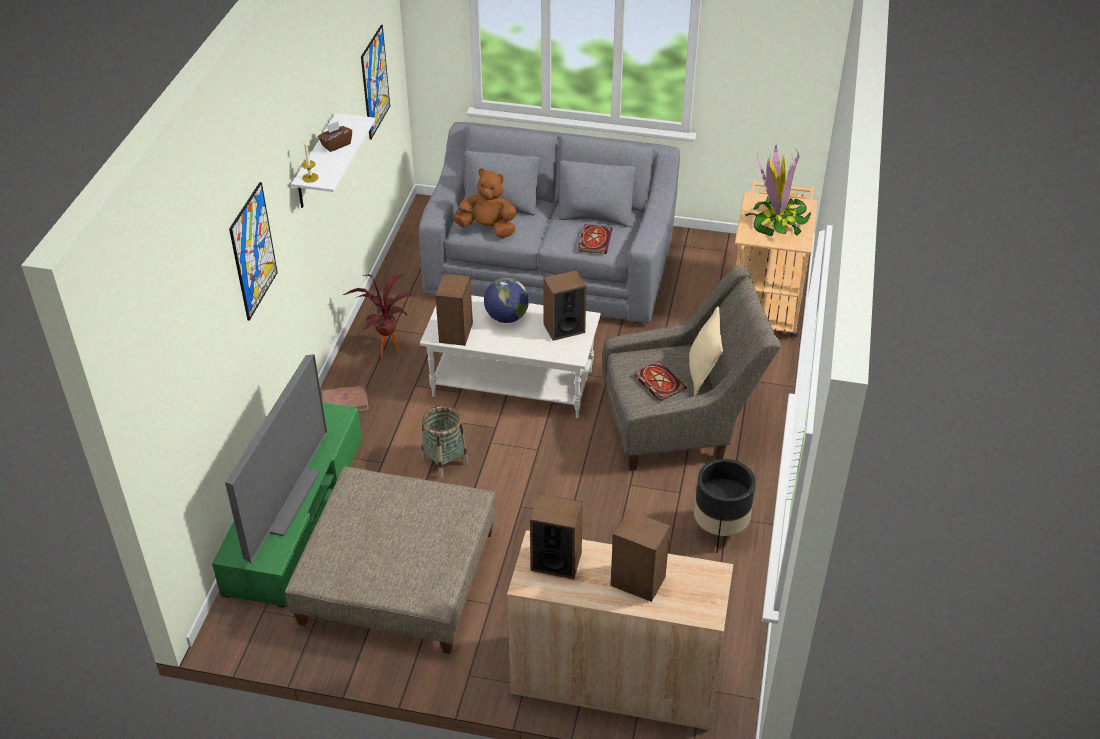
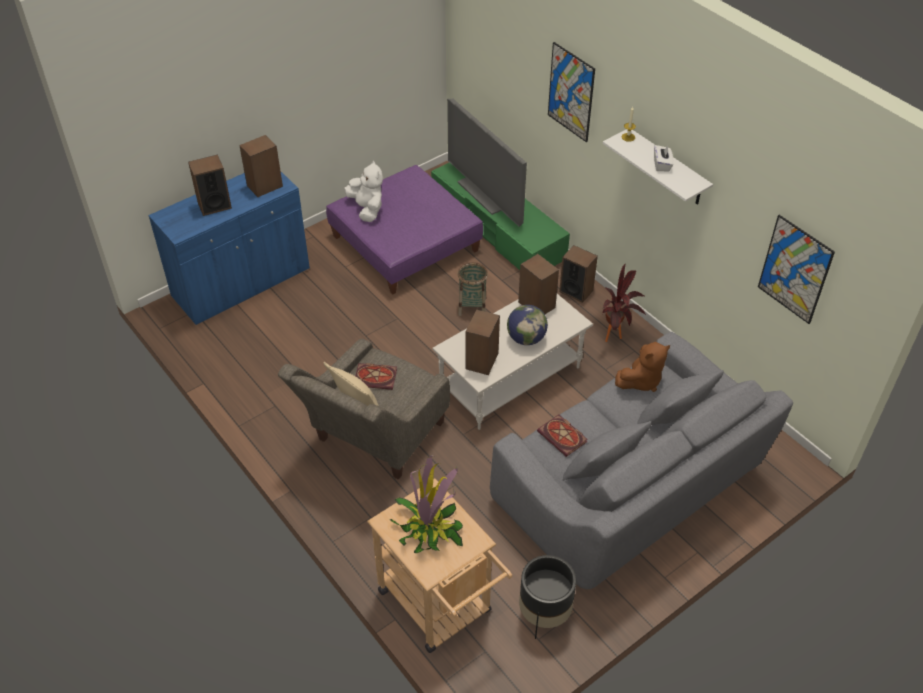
camera: 130 degrees right, 5 degrees up
(336, 145) = (662, 165): brown tissue box -> white tissue box
(345, 402) = (576, 291): brown book -> speaker
(398, 577) = (405, 243): beige ottoman -> purple ottoman
(420, 573) = (367, 209): none -> white plush toy
(615, 680) = (241, 283): beige cabinet -> blue cabinet
(720, 530) = (271, 394): black planter -> black planter (544, 615)

